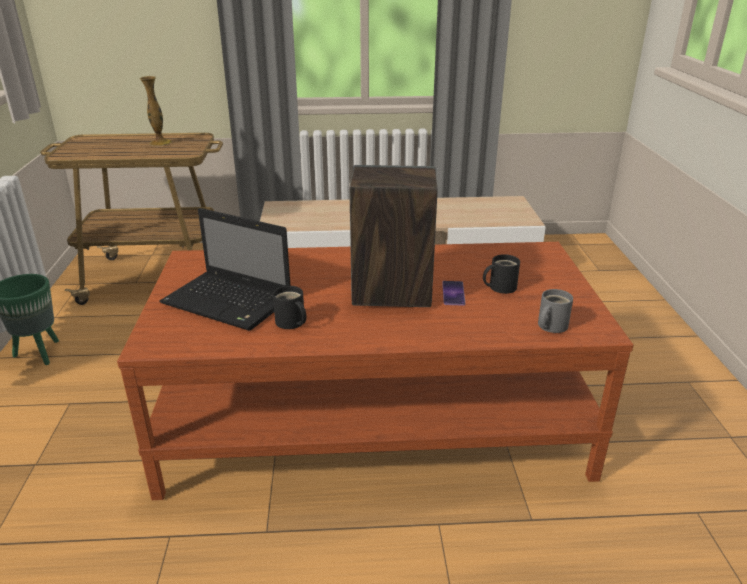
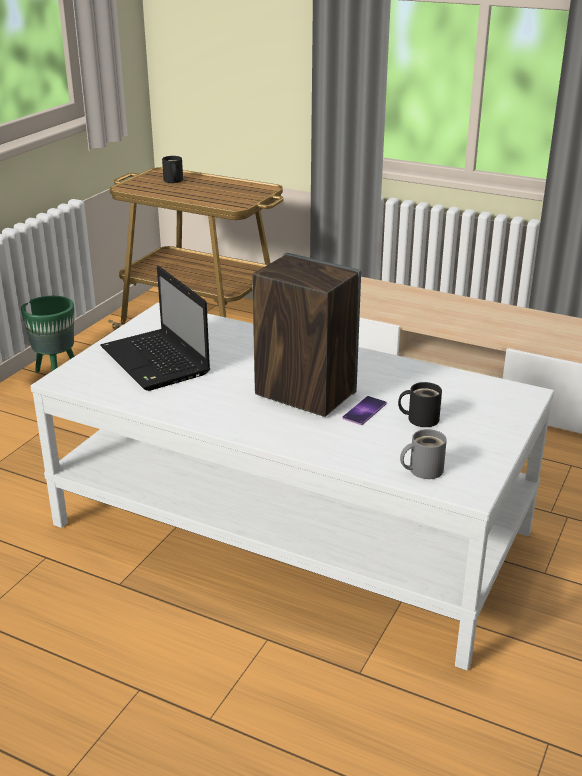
camera: 30 degrees right, 0 degrees up
(160, 143) = (224, 189): vase -> none
(291, 323) = (187, 394): black mug -> black mug (172, 181)
(374, 419) = (292, 528): brown coffee table -> white coffee table

